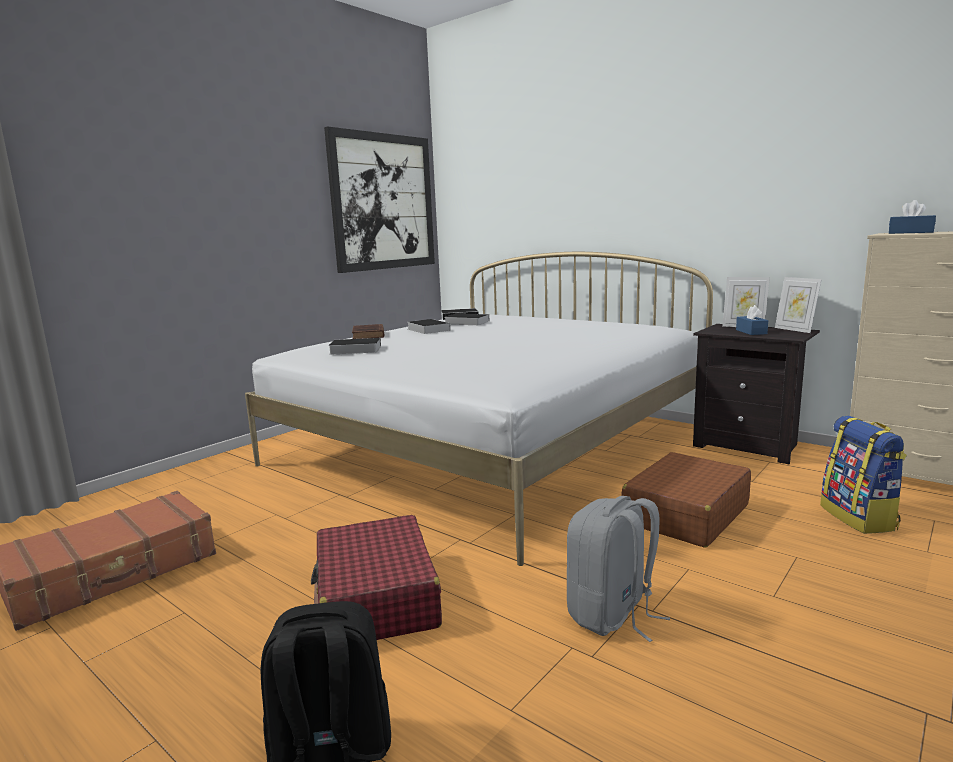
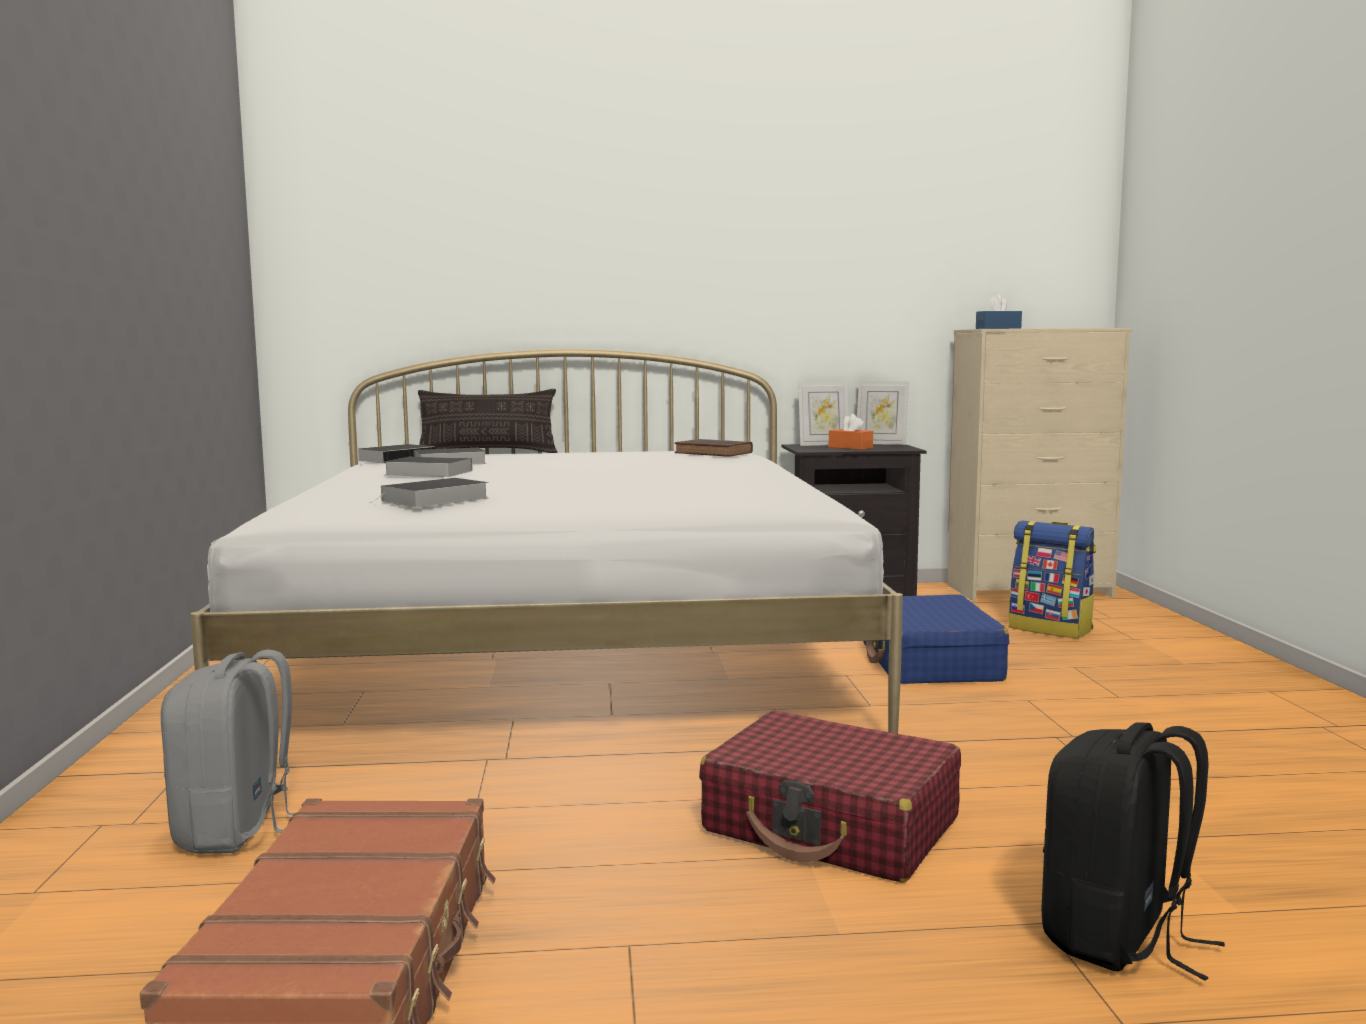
camera: 45 degrees left, 5 degrees down
(368, 335) = (352, 486): brown book -> brown book (715, 453)
(383, 202) = (207, 246): picture -> none
(528, 315) = (487, 453): none -> pillow
(612, 615) = (1056, 750): grey backpack -> grey backpack (238, 831)
(685, 514) = (929, 662): brown suitcase -> blue suitcase
(751, 332) = (850, 447): blue tissue box -> orange tissue box

